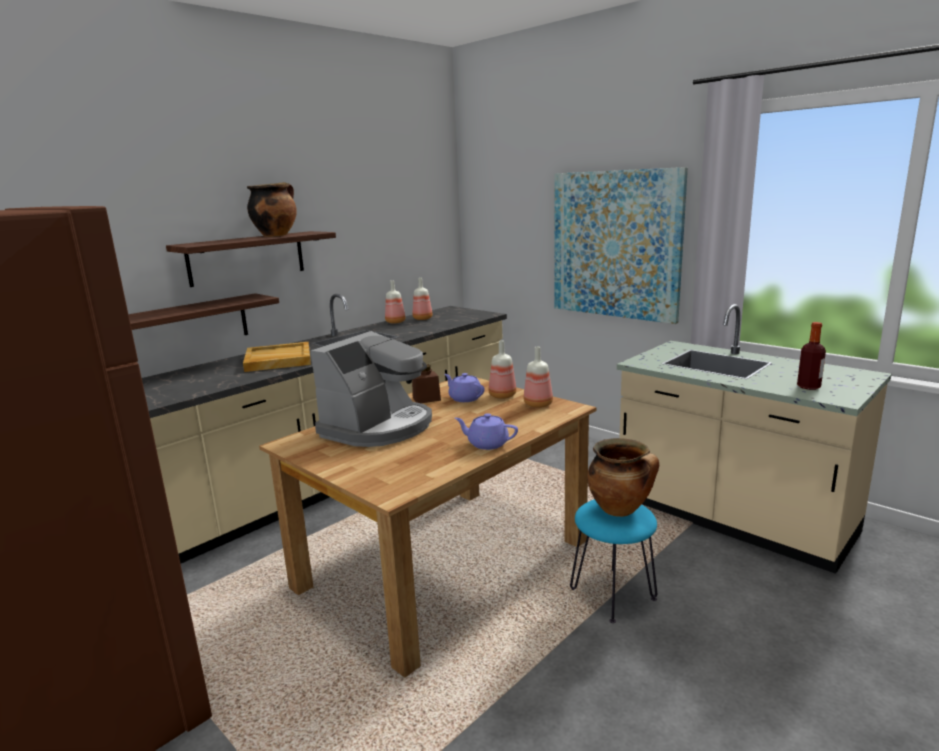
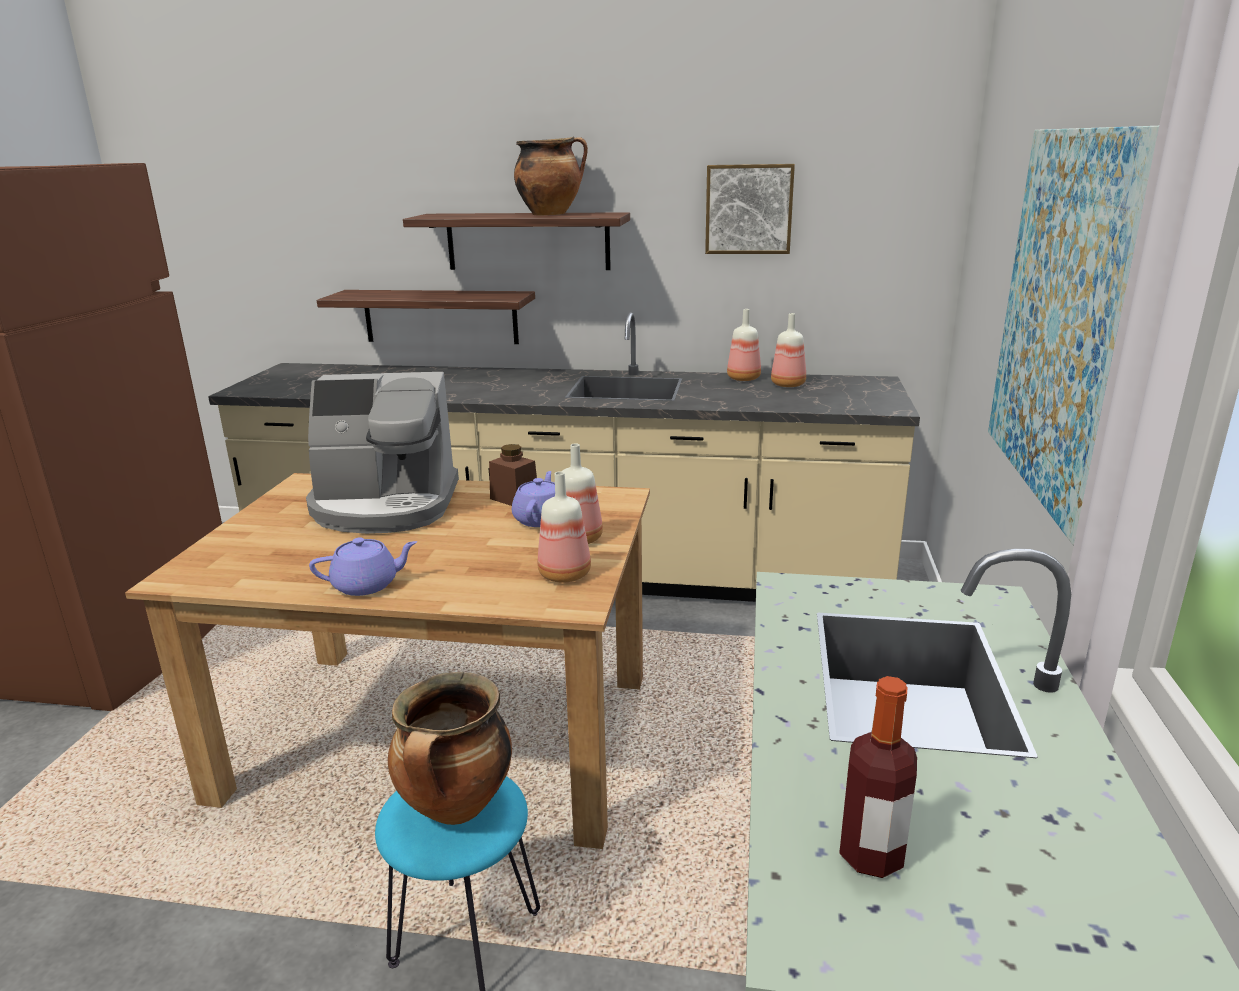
camera: 55 degrees right, 5 degrees up
(278, 360) = (494, 385): beige tray -> none
(373, 223) = (749, 209): none -> picture
(487, 444) = (367, 585): purple teapot -> purple teapot turned 90 degrees clockwise

